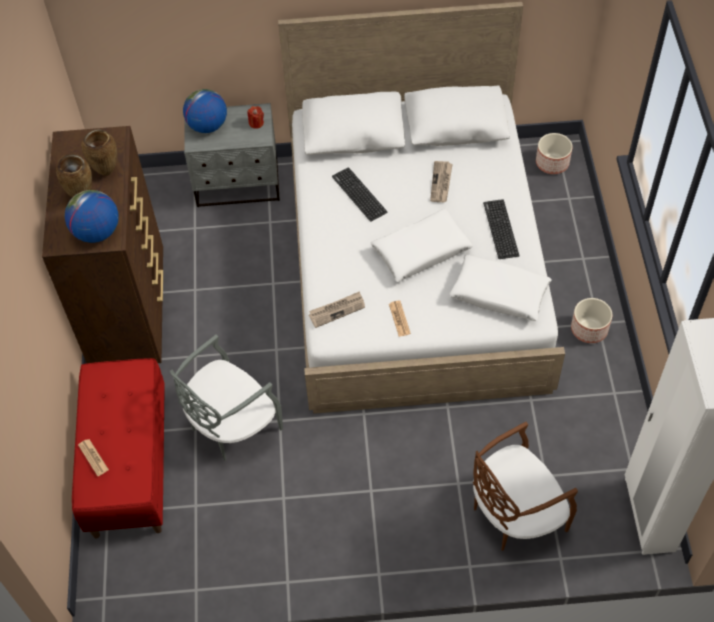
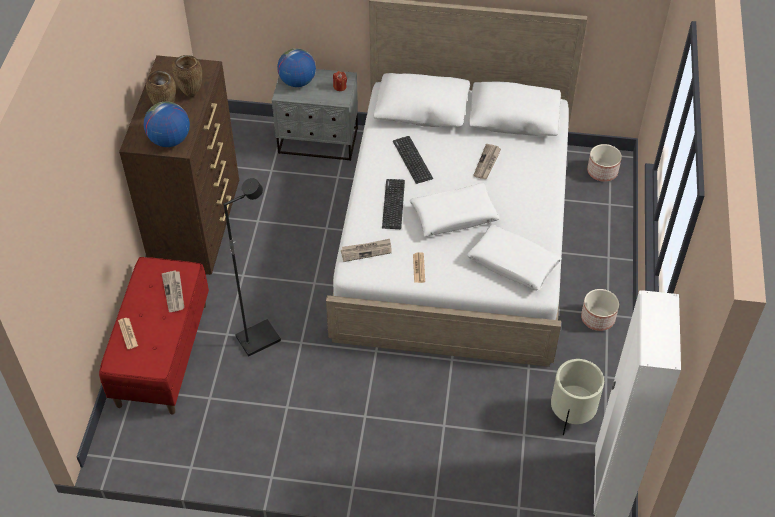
camera: 10 degrees right, 5 degrees down
(132, 398) = (174, 292): none -> newspaper
(231, 425) = (258, 338): grey chair -> black floor lamp
(501, 229) = (529, 210): keyboard -> keyboard (393, 204)
(514, 514) = (487, 461): brown chair -> none
(589, 444) = (571, 416): none -> beige planter

